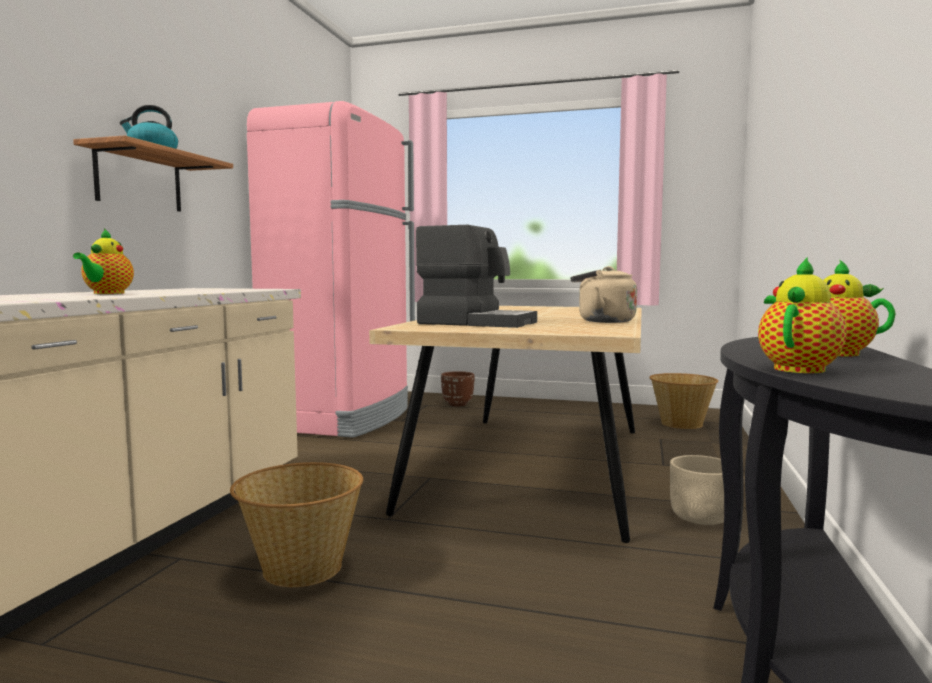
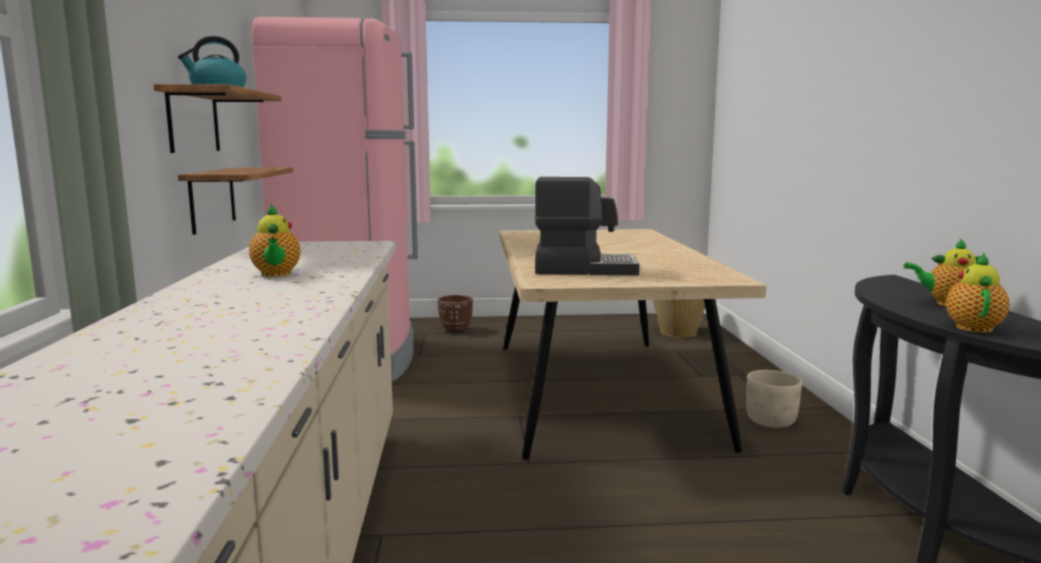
camera: 20 degrees left, 5 degrees up
(164, 250) = (212, 198): none -> shelf
(301, 568) = (508, 522): basket -> none
(602, 321) = (680, 259): beige kettle -> none

